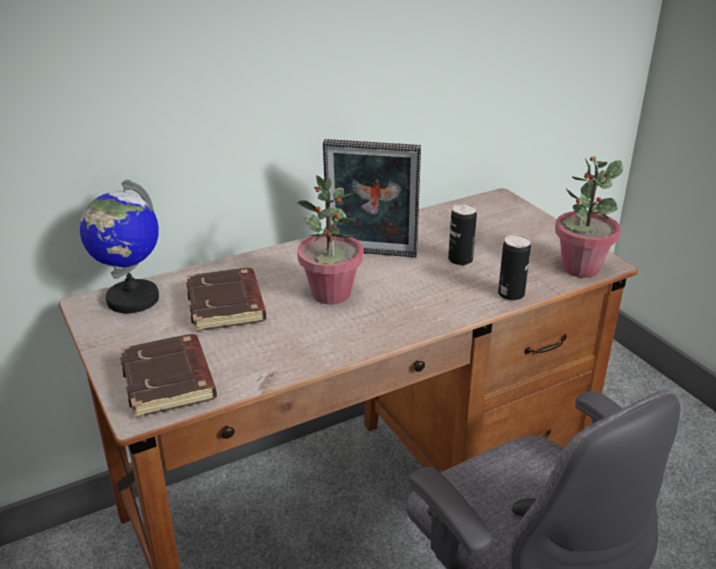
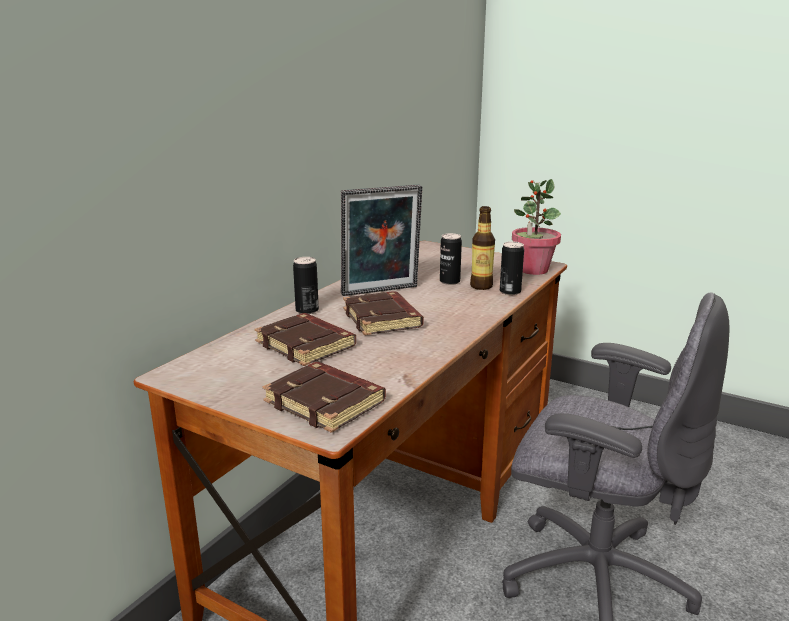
camera: 30 degrees left, 10 degrees down
(132, 299) = (211, 361): globe -> none
(274, 260) = (307, 310): none -> can
(331, 294) = (383, 319): potted plant -> brown book
(487, 276) = (481, 286): none -> bottle

